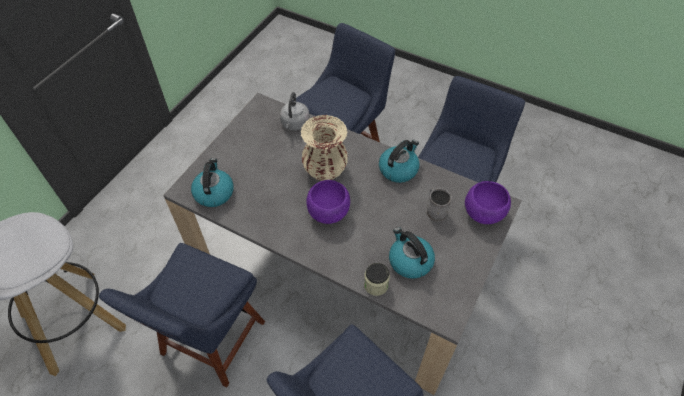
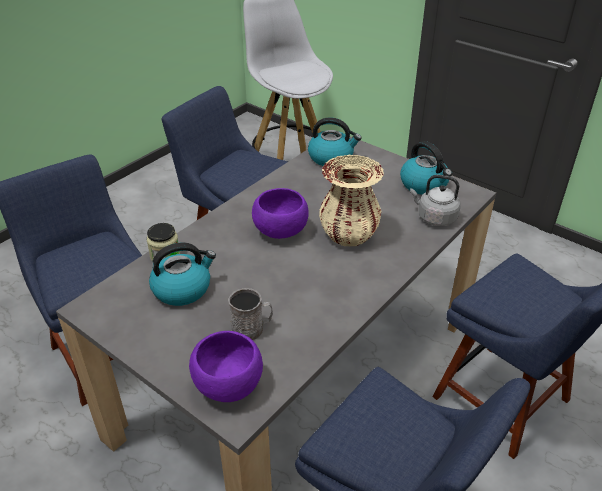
camera: 100 degrees right, 15 degrees down
(398, 169) = (338, 304): kettle -> kettle (424, 184)

